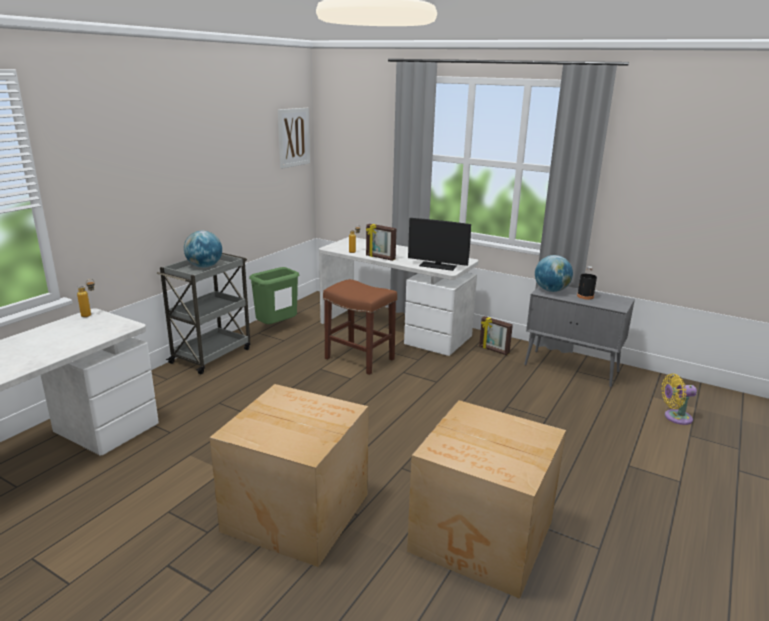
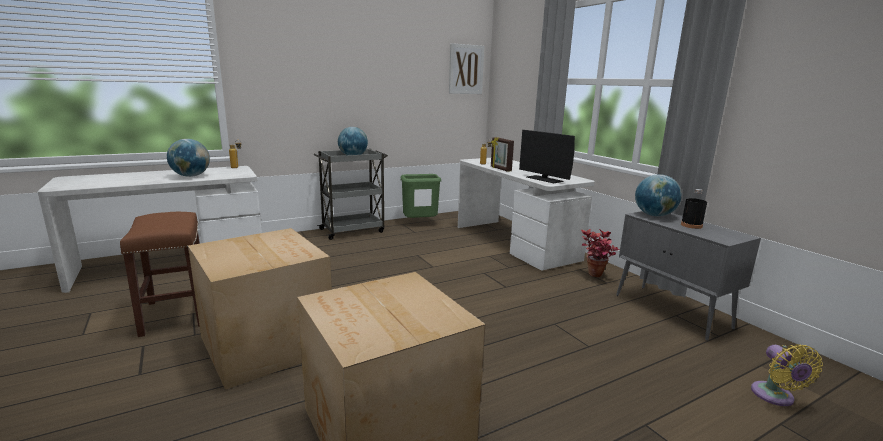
camera: 30 degrees right, 5 degrees down
(61, 343) = (191, 176): none -> globe
(358, 358) = (457, 255): brown stool -> brown stool (175, 313)
(493, 350) = (595, 277): picture frame -> potted plant
(675, 417) = (775, 397): yellow fan -> yellow fan turned 120 degrees counterclockwise

